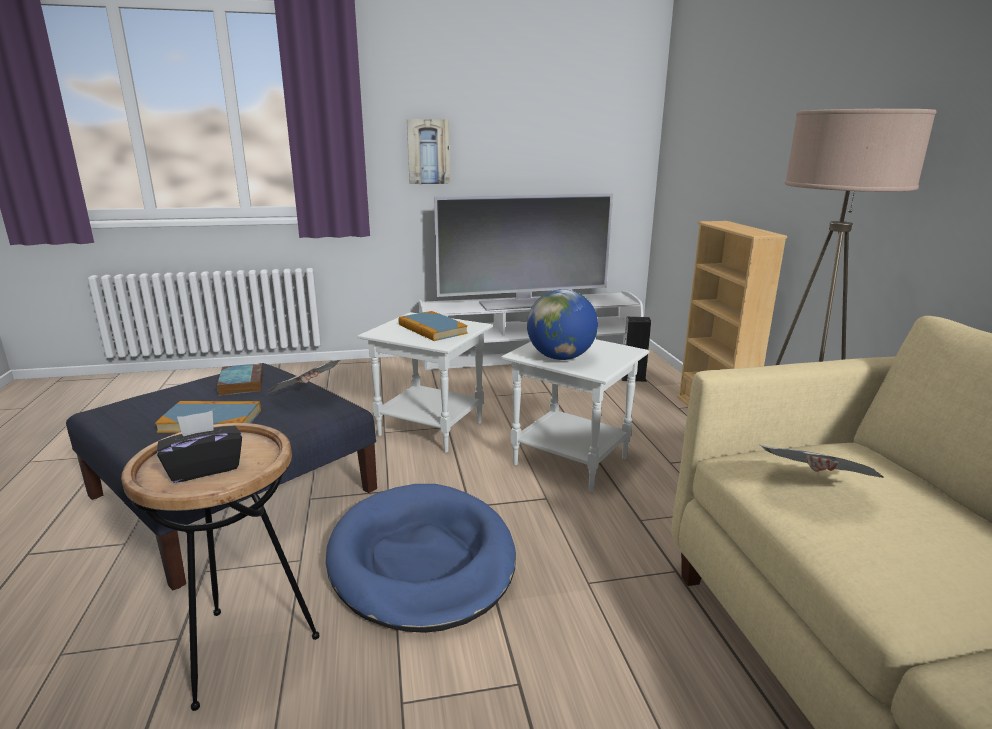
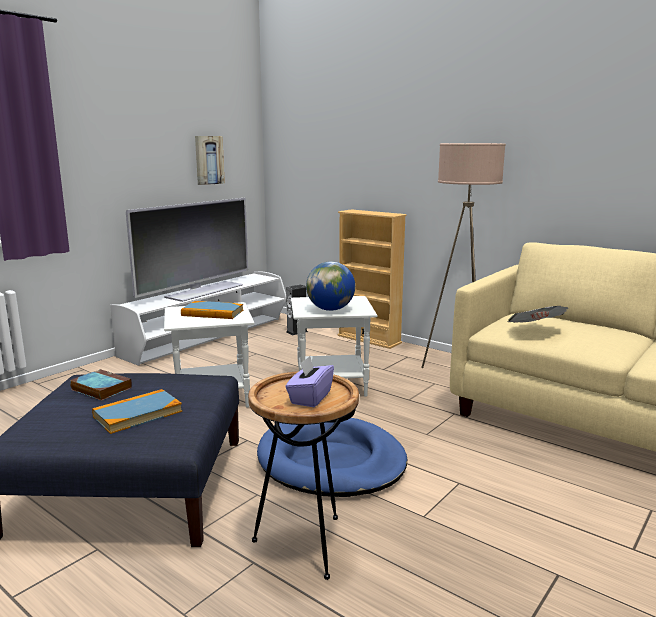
camera: 40 degrees left, 5 degrees down
(204, 468) = (310, 398): black tissue box -> purple tissue box
(305, 395) = (175, 380): newspaper -> none
(428, 152) = (107, 171): picture -> picture (208, 160)

